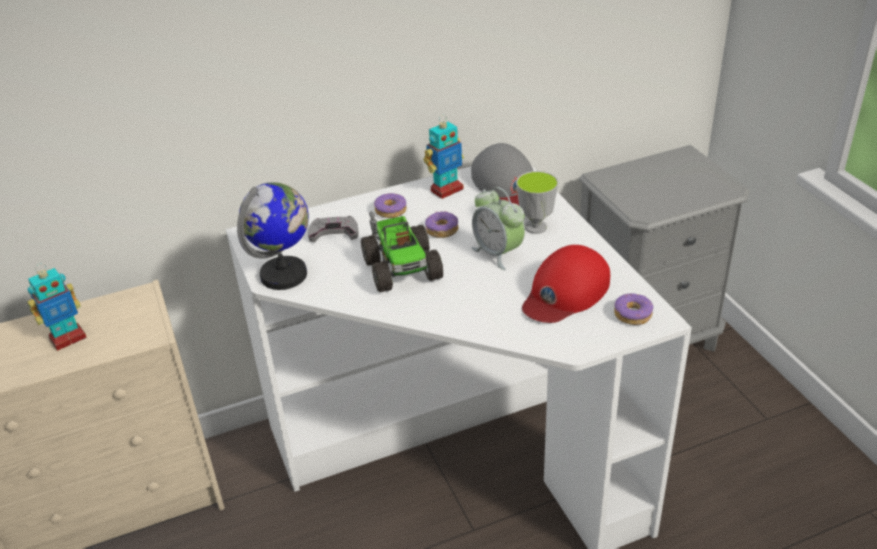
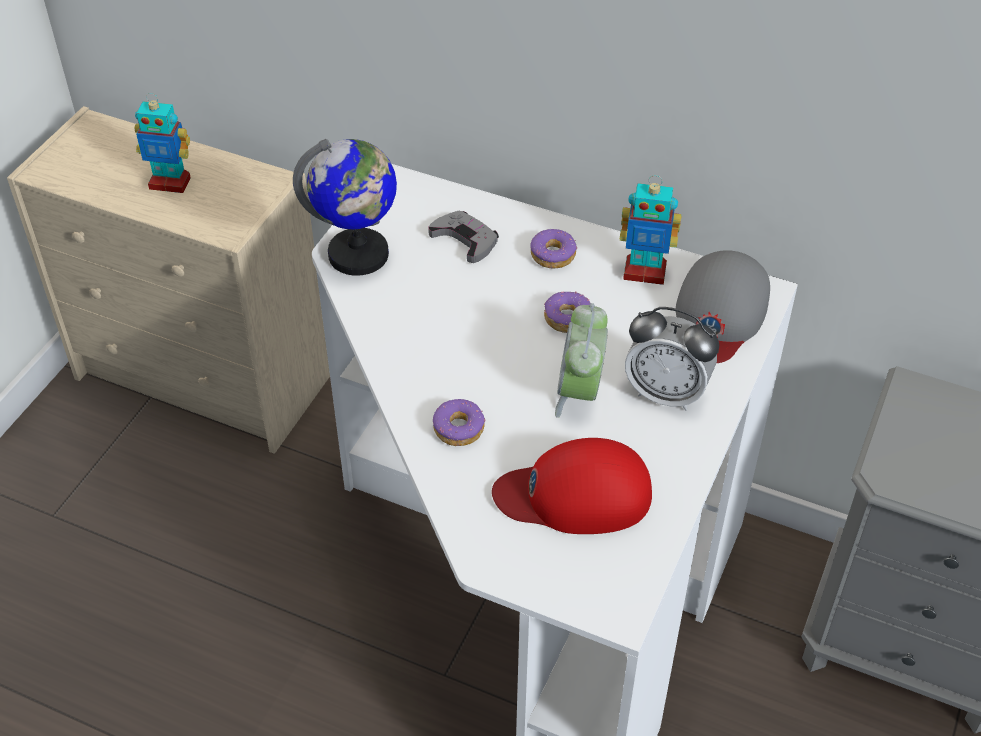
camera: 45 degrees right, 10 degrees up
(402, 268) = (466, 332): toy truck -> none
(536, 227) = (666, 393): cup -> alarm clock
(633, 314) = (601, 581): donut -> donut (459, 429)

